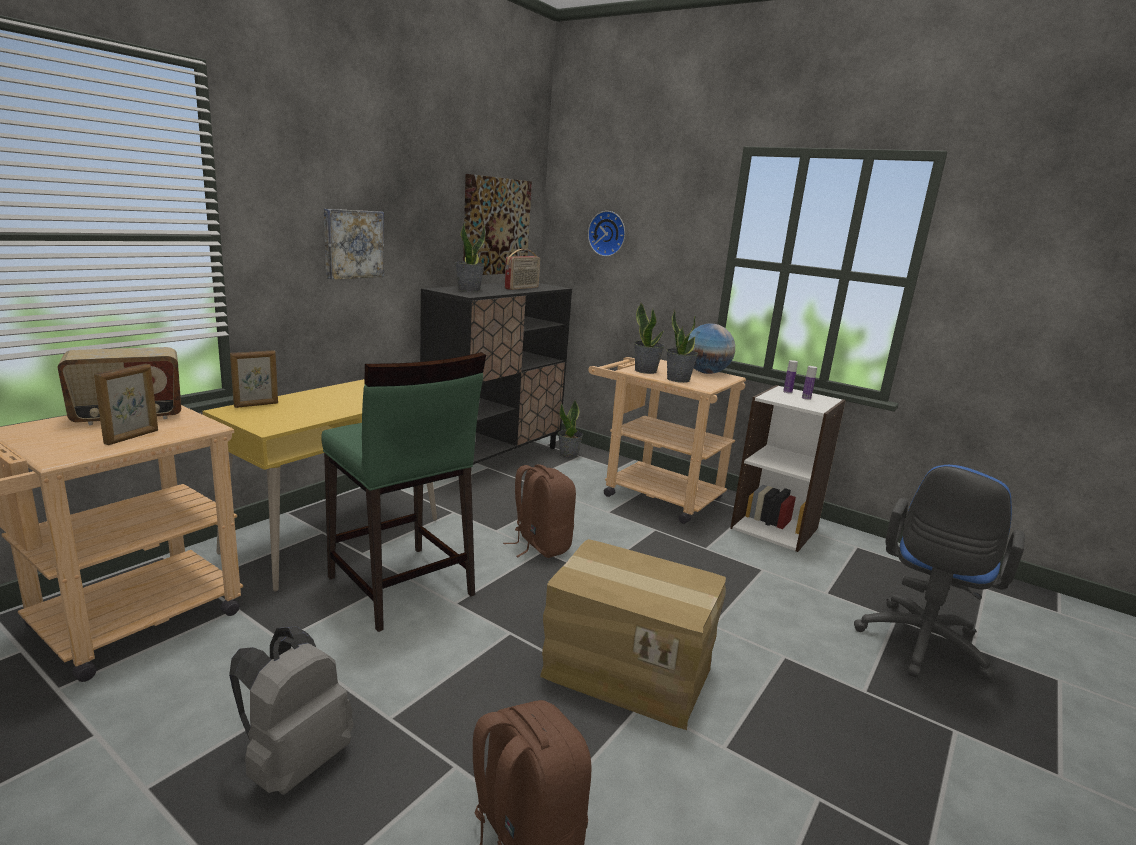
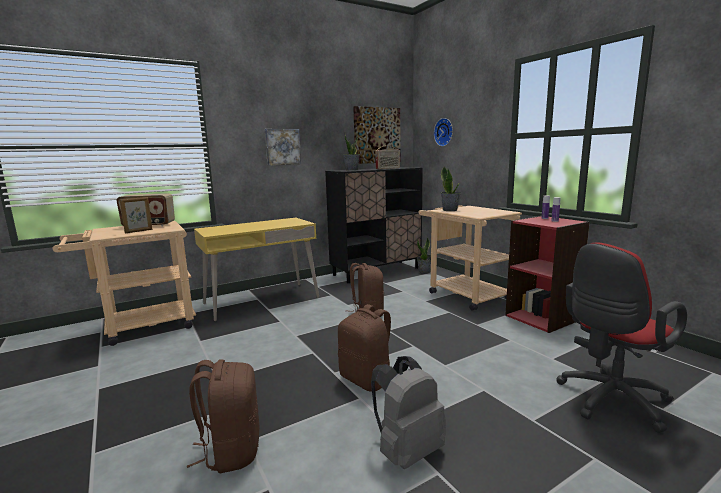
camera: 25 degrees right, 5 degrees down
(256, 405) = (219, 226): picture frame -> none
(294, 762) = (161, 390): grey backpack -> grey backpack (407, 450)
(400, 587) = (274, 325): green stool -> none
(628, 668) = (367, 379): cardboard box -> brown backpack
(678, 379) = (466, 213): potted plant -> none
(706, 372) = (493, 210): globe -> none
(775, 528) = (542, 318): white bookcase -> red bookcase
(920, 647) = (609, 401): blue office chair -> red office chair

